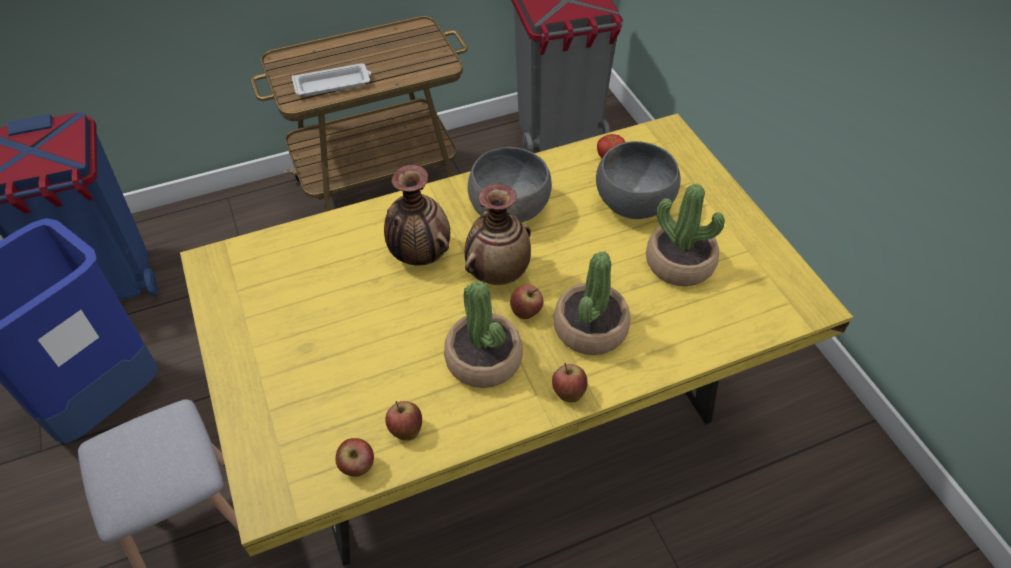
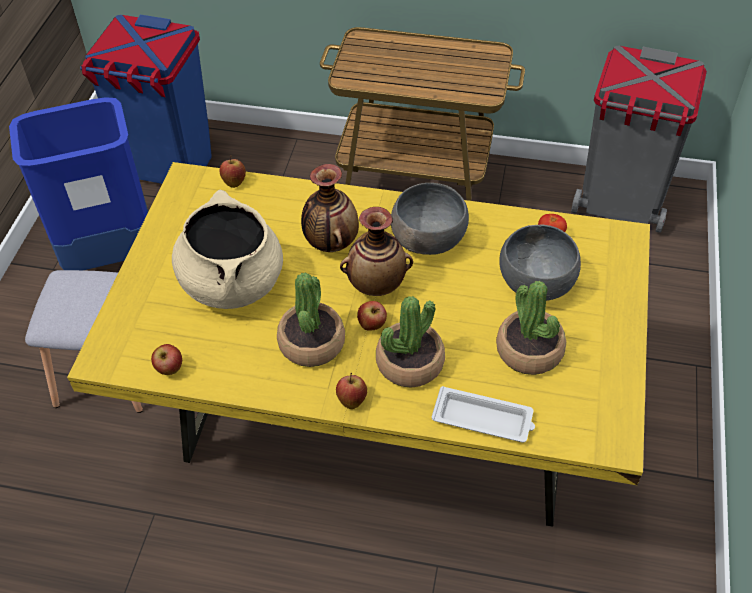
camera: 35 degrees right, 0 degrees up
(333, 84) = (385, 76): white tray -> white tray (484, 419)
(350, 342) = (232, 282): none -> beige cooking pot
(405, 430) = (219, 362): apple -> apple (234, 182)

